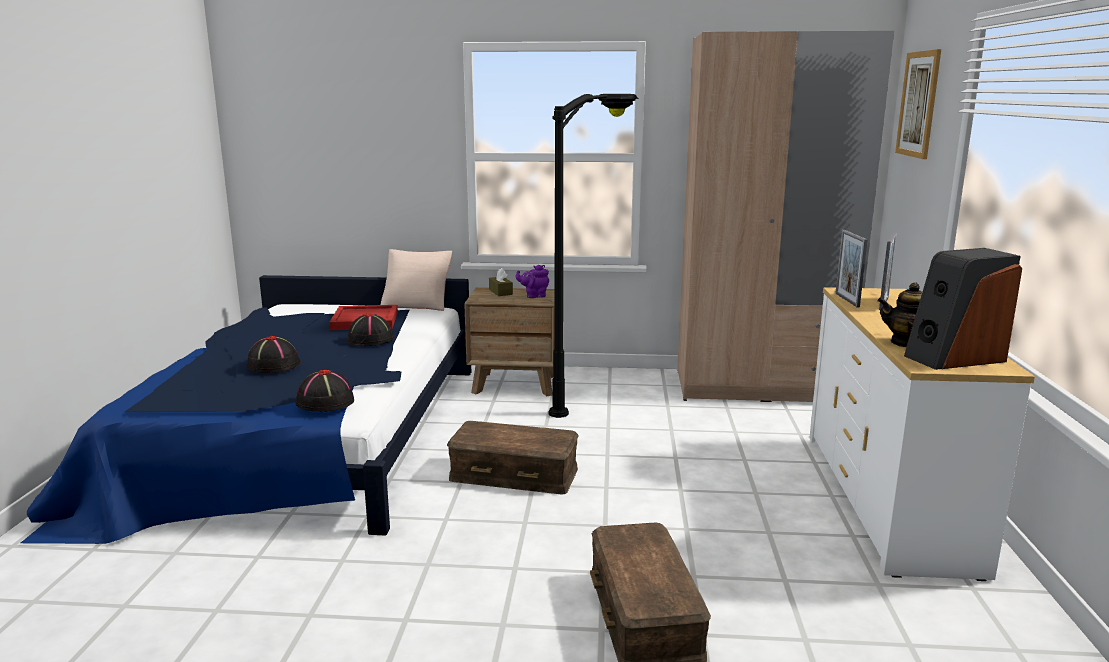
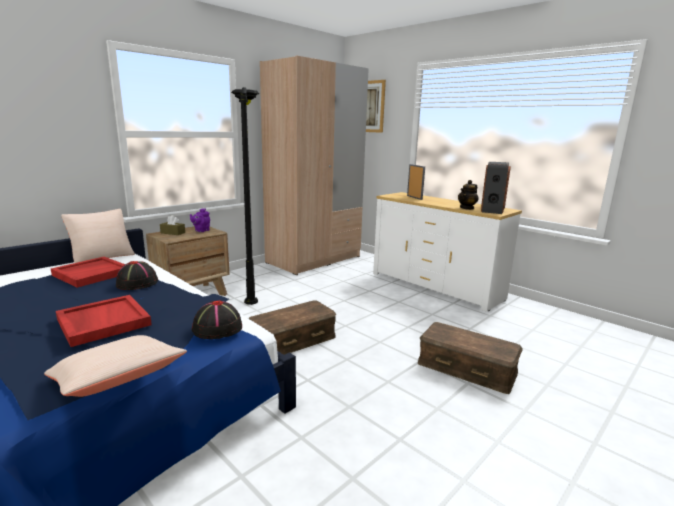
camera: 50 degrees left, 0 degrees up
(195, 411) = (118, 381): none -> beige pillow
(273, 364) = (103, 322): black hat -> red tray
(847, 300) = (400, 198): picture frame -> none

